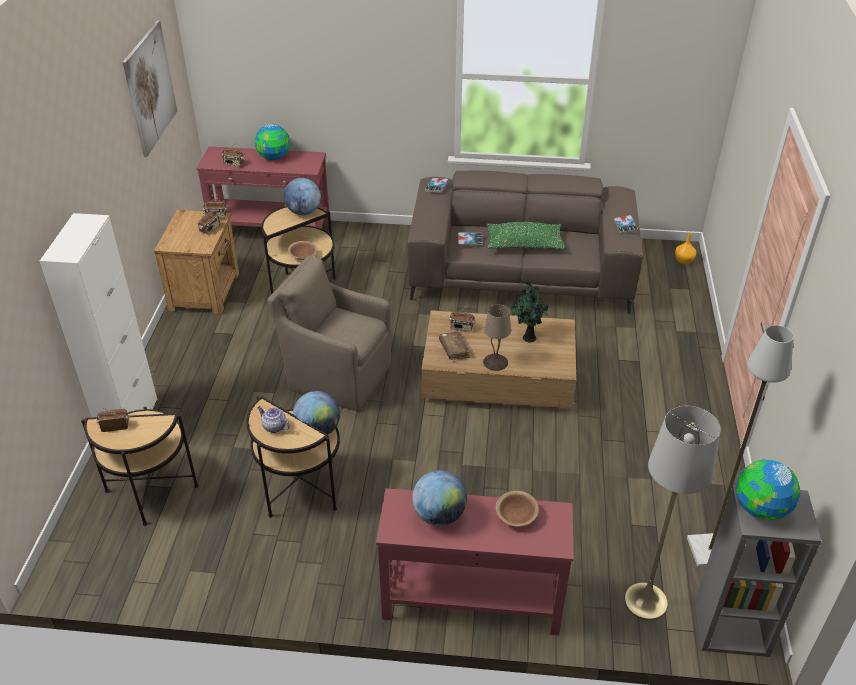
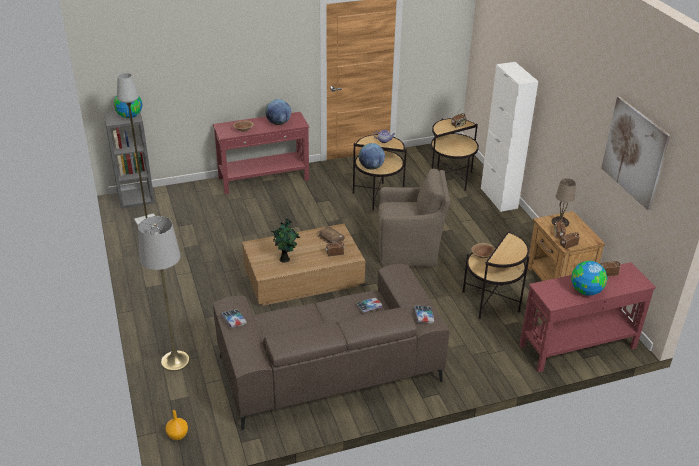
camera: 155 degrees right, 5 degrees down
(303, 212) = (505, 257): globe -> none
(495, 362) = (299, 238): beige table lamp -> beige table lamp (560, 222)
(524, 244) = (322, 320): green pillow -> none
(645, 601) = (179, 197): grey floor lamp -> grey floor lamp (175, 361)

